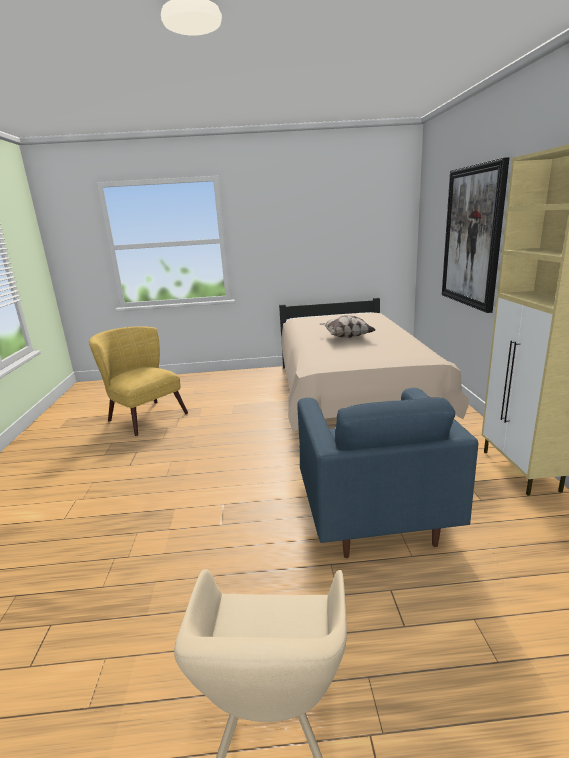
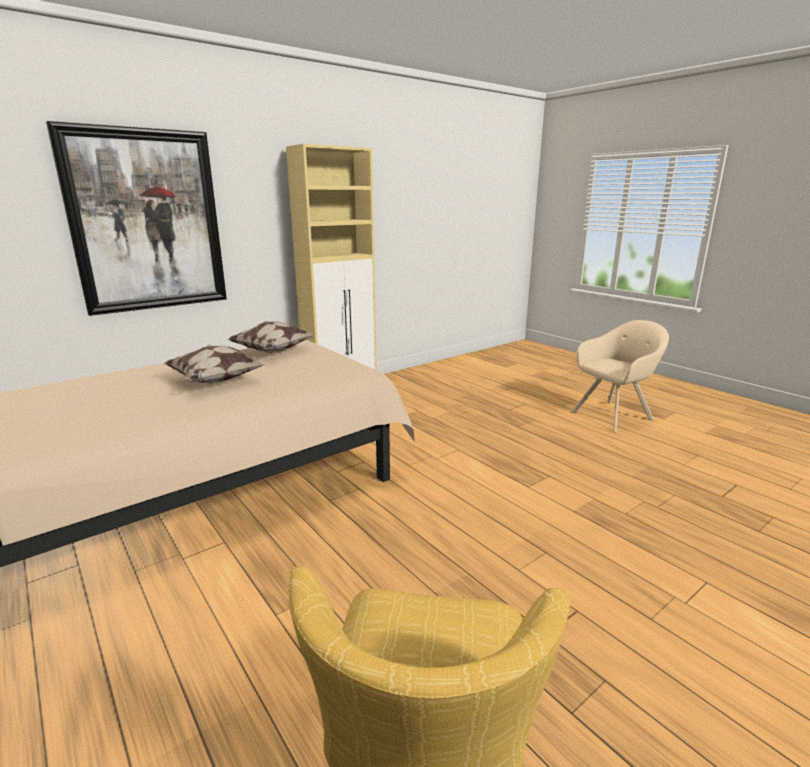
camera: 125 degrees left, 0 degrees up
(374, 515) = (453, 424): blue armchair -> none
(402, 350) = (273, 351): none -> pillow

